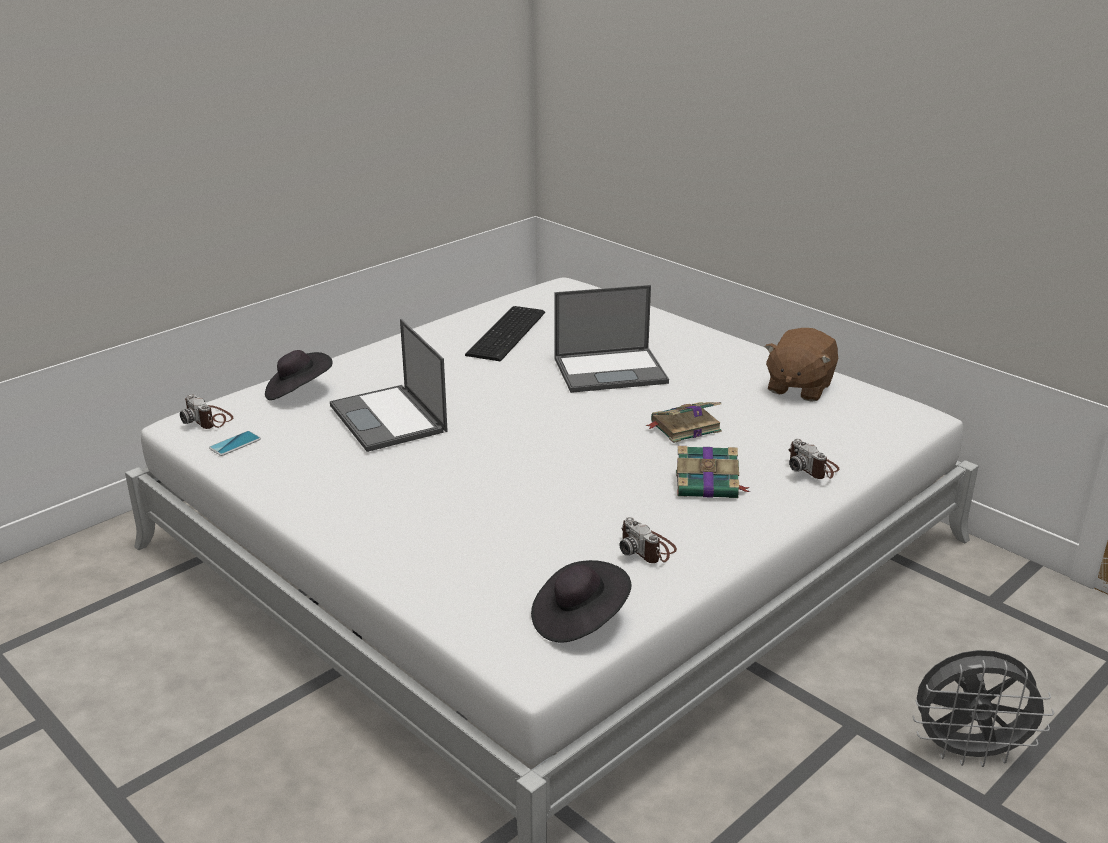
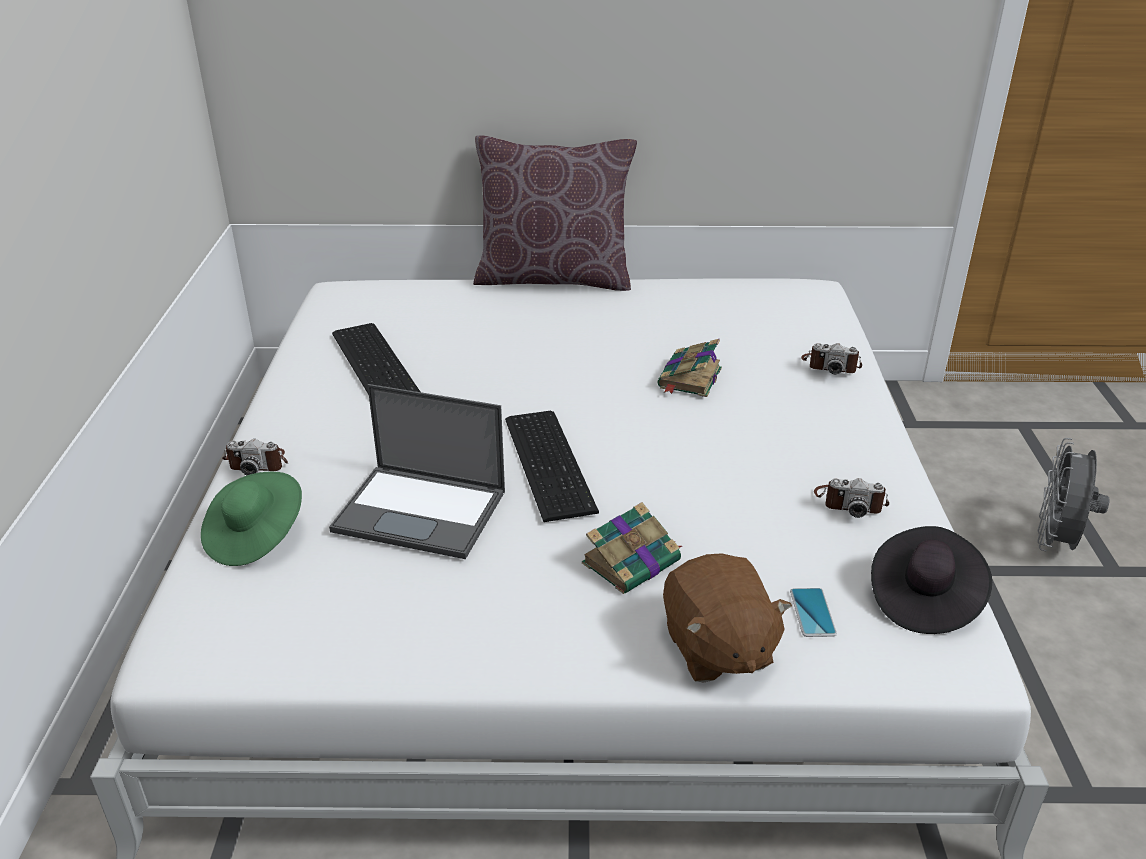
camera: 45 degrees left, 5 degrees up
(209, 419) = (200, 632): camera -> camera (258, 462)
(235, 444) = (292, 641): phone -> phone (812, 613)
(298, 392) = (255, 537): black hat -> green hat
(501, 430) = (551, 462): none -> keyboard
(611, 370) = (540, 355): laptop -> none
(708, 485) = (790, 420): book -> book (633, 561)
(719, 329) = (554, 278): none -> brown pillow
(798, 387) = (708, 302): brown plush toy -> brown plush toy (717, 648)
(968, 752) = (1056, 543): grey fan -> grey fan turned 150 degrees clockwise

